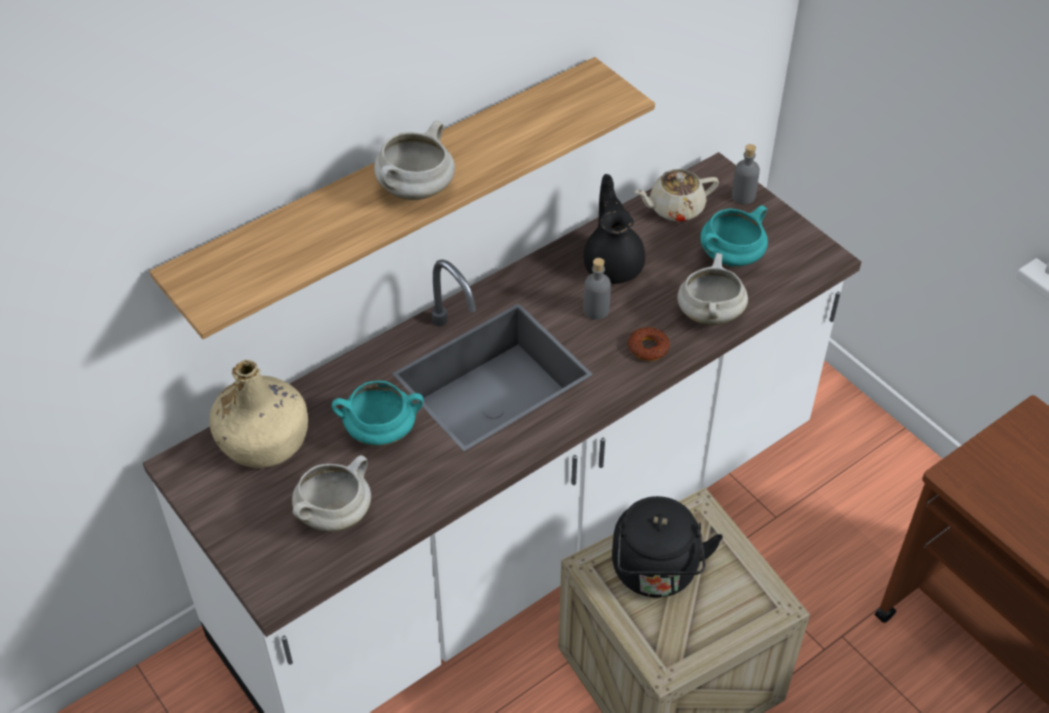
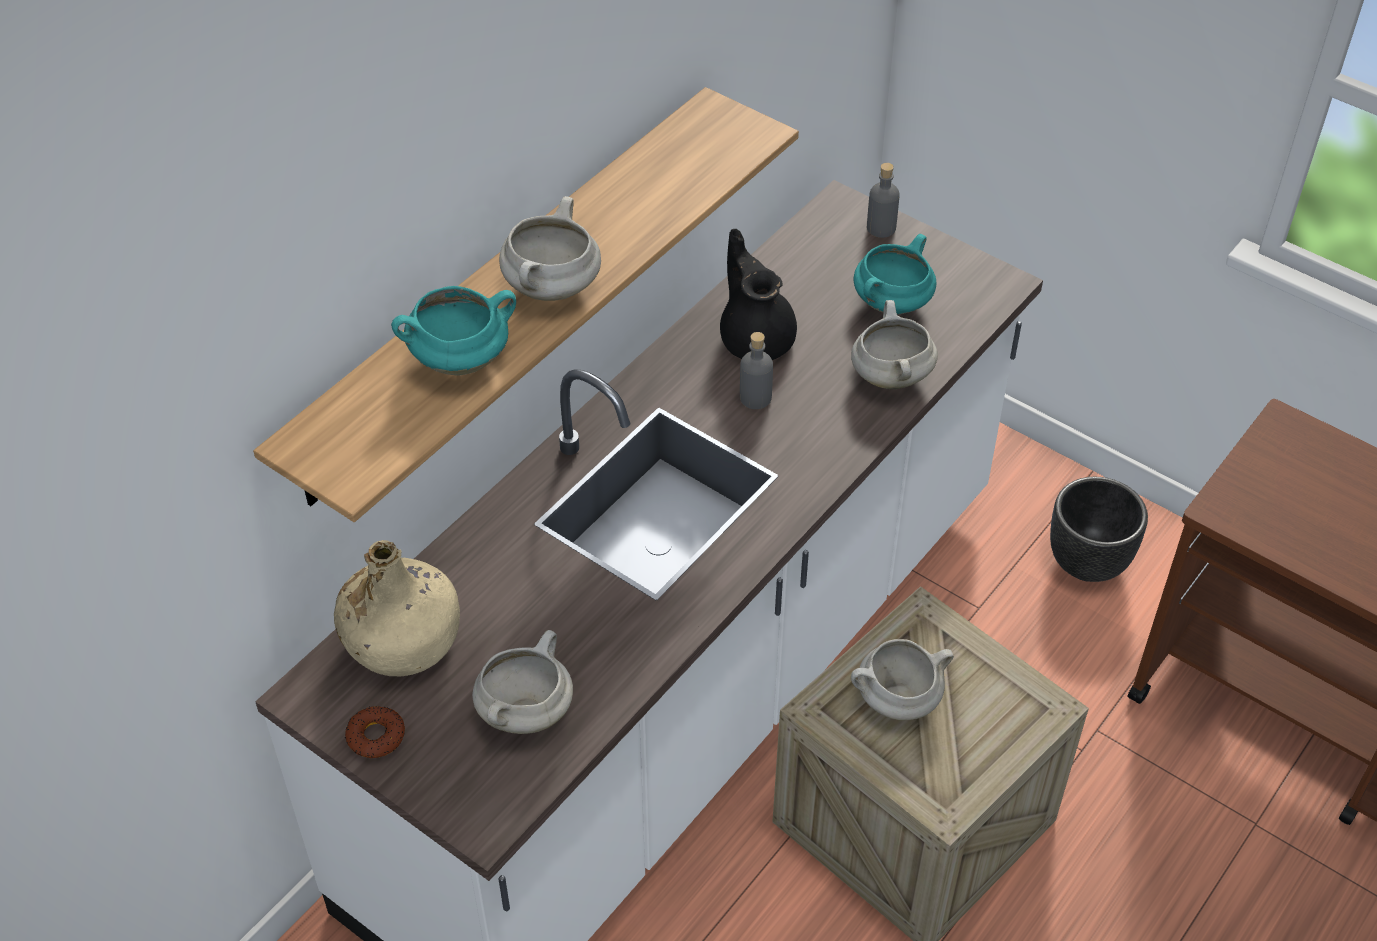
camera: 15 degrees left, 0 degrees up
(382, 431) = (547, 597): turquoise cooking pot -> turquoise cooking pot (461, 359)
(648, 347) = (832, 430): donut -> donut (376, 736)
(656, 573) = (897, 700): black kettle -> white cooking pot
(675, 208) = (806, 257): beige teapot -> none
(875, 501) = (1086, 564): none -> black planter

